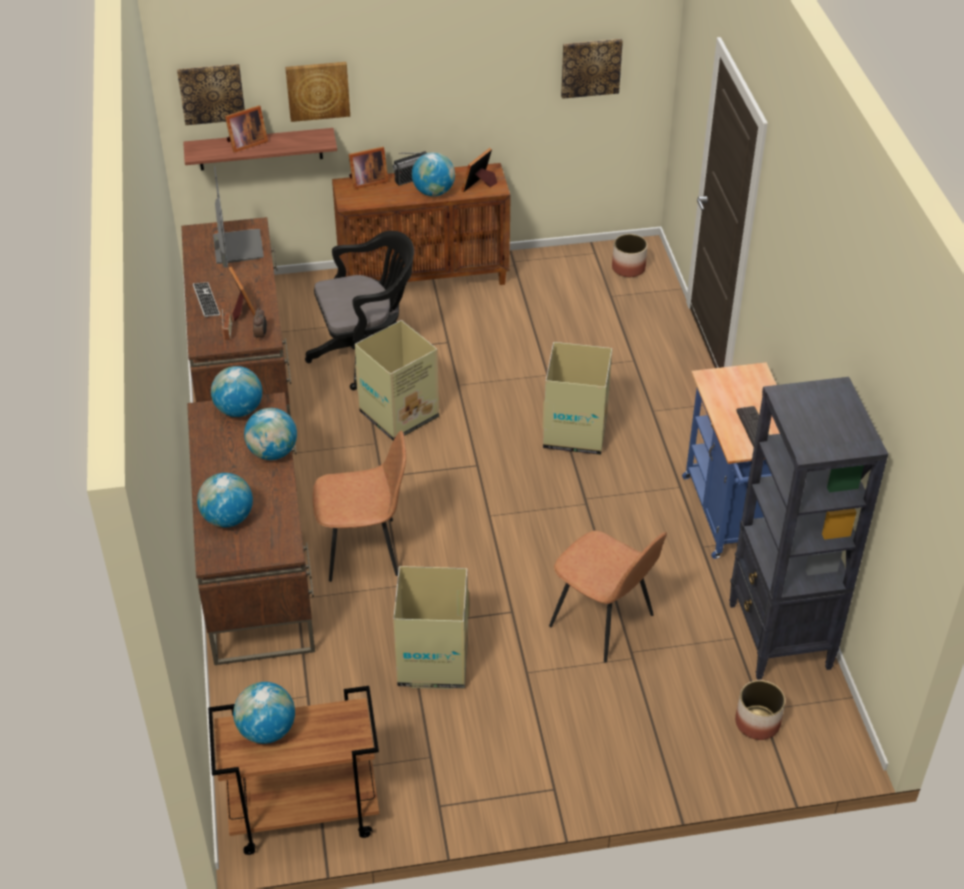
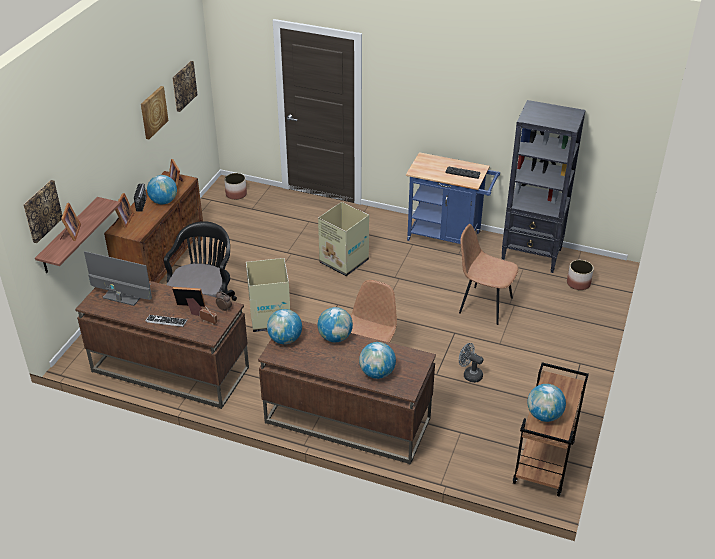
camera: 60 degrees left, 5 degrees down
(318, 90) = (87, 174): picture -> picture (153, 112)
(432, 663) = (469, 374): cardboard box -> grey fan
(603, 622) = (484, 305): brown chair -> brown chair turned 135 degrees counterclockwise

